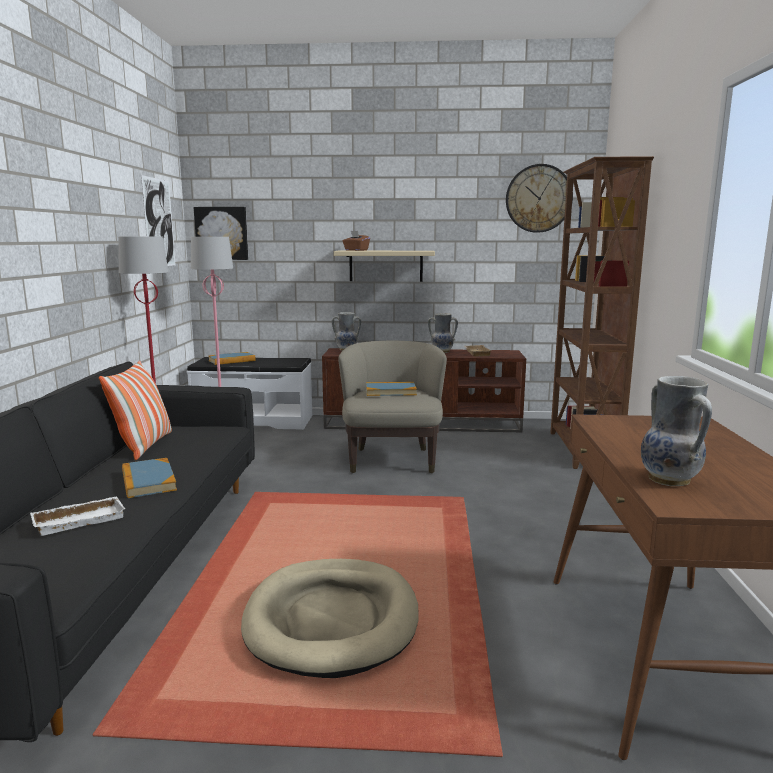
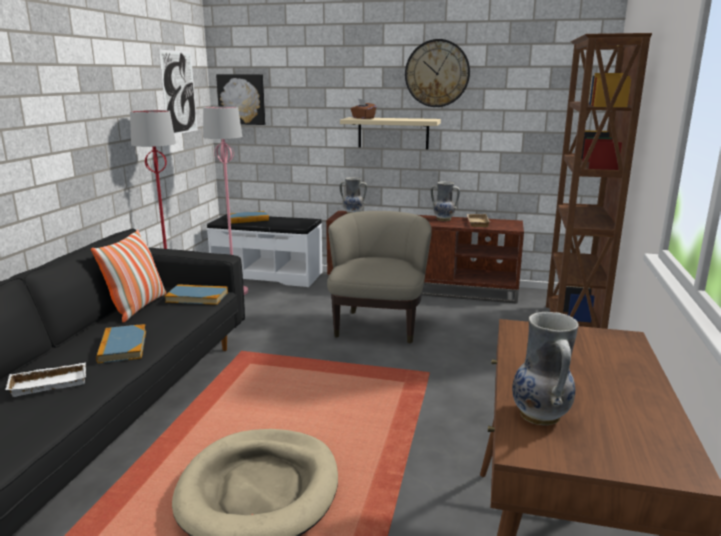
camera: 10 degrees right, 5 degrees up
(390, 391) = (377, 262): book -> book (197, 297)
(538, 198) = (549, 66): wall clock -> wall clock (437, 73)

